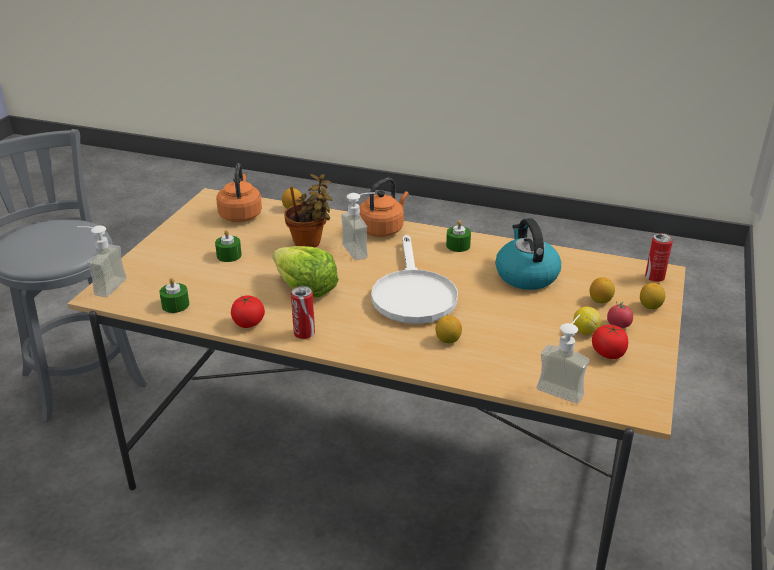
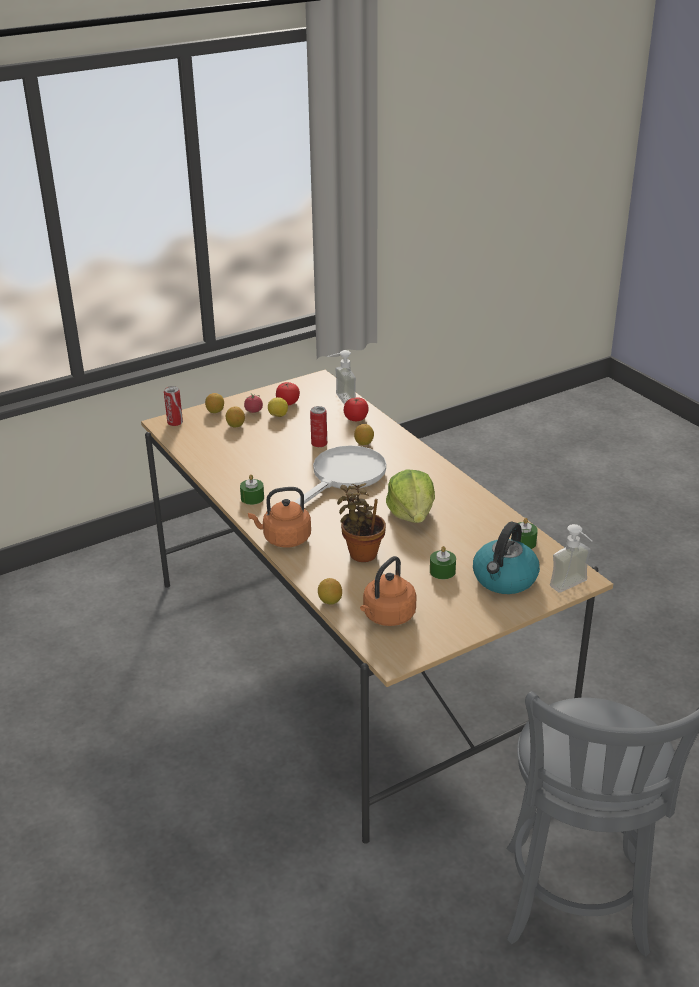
camera: 140 degrees left, 0 degrees up
(248, 323) = (480, 505): tomato -> tomato (356, 418)
(304, 333) = (448, 483): can -> can (319, 444)
(361, 250) = (329, 527): soap dispenser -> none
(525, 275) = (248, 457): kettle -> kettle (504, 579)

